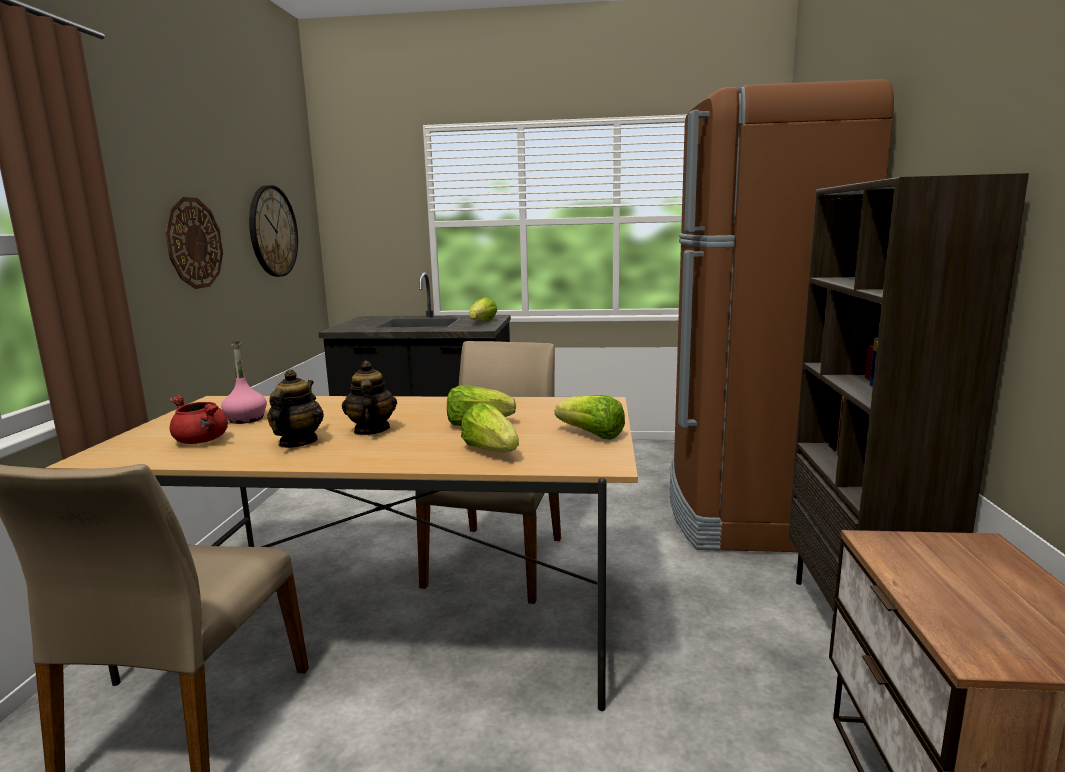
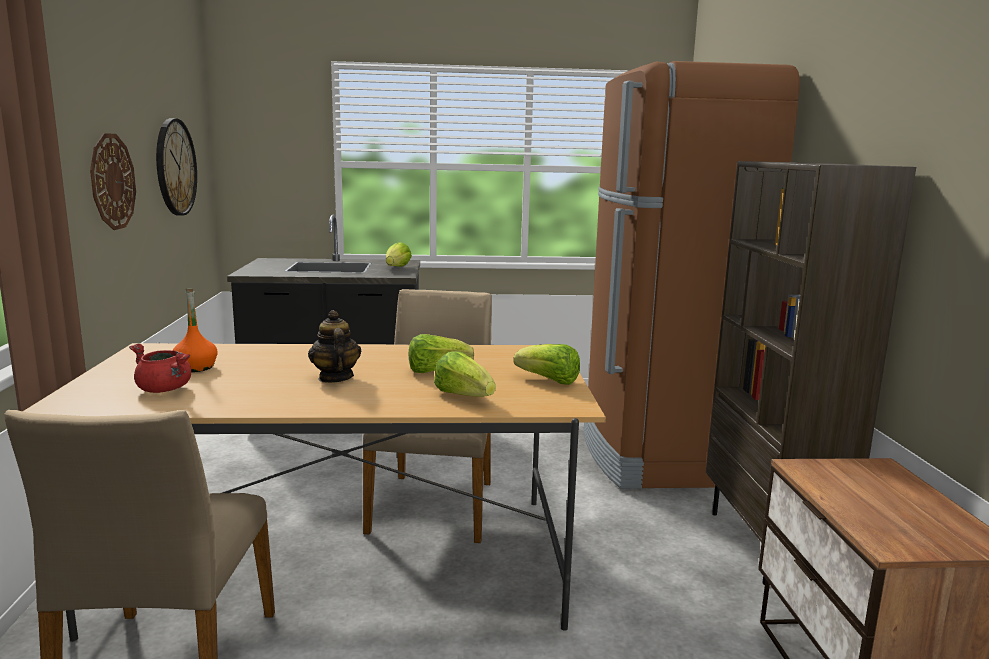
camera: 10 degrees left, 0 degrees up
(246, 419) = (196, 367): pink bottle -> orange bottle
(297, 443) = (268, 390): teapot -> none

